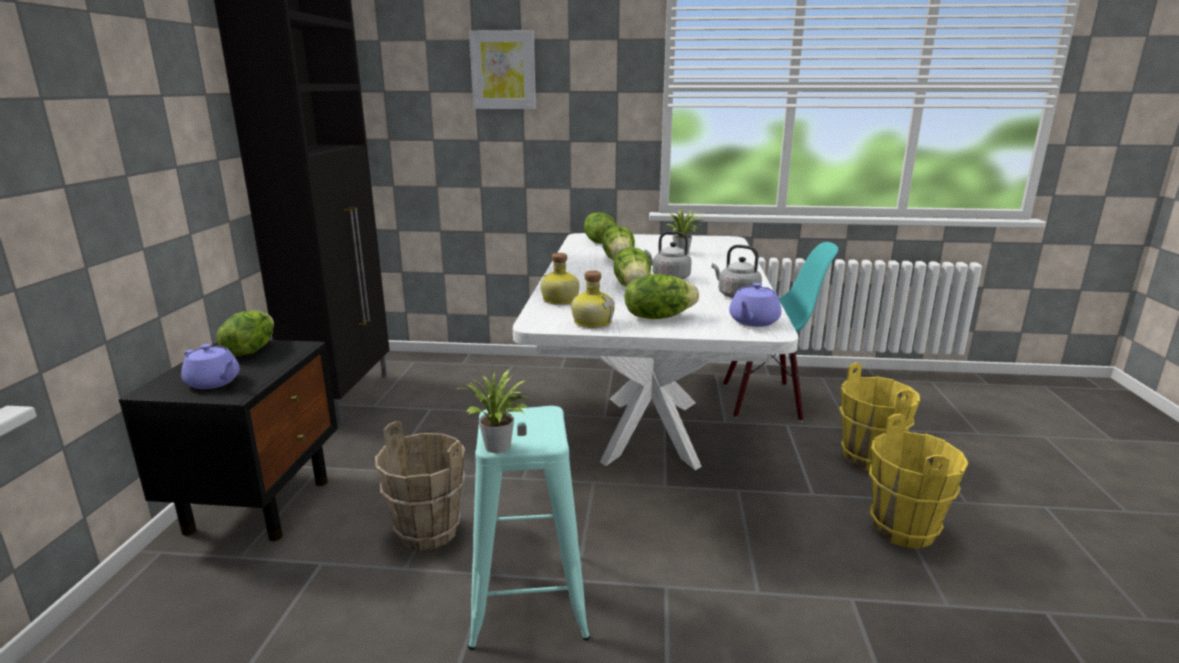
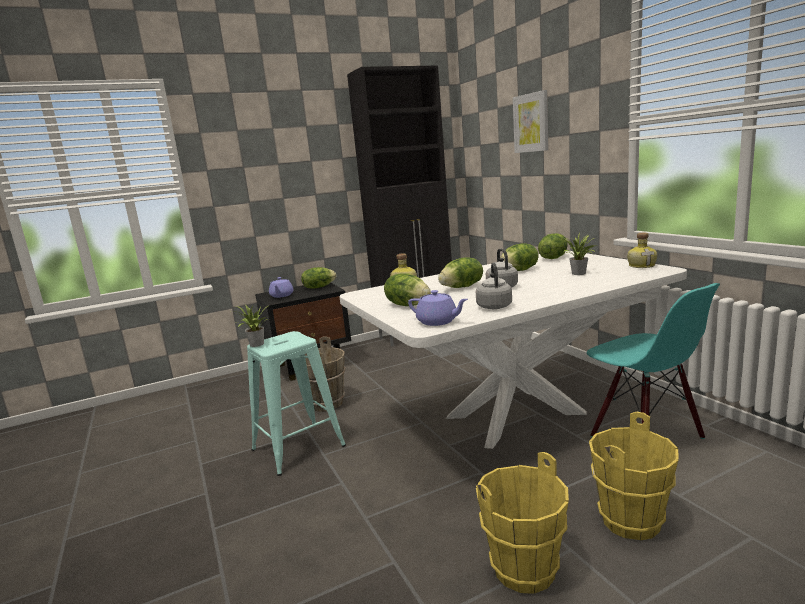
camera: 60 degrees right, 5 degrees down
(592, 322) = (375, 299): bottle -> bottle (642, 266)
(753, 322) = (438, 322): purple teapot -> purple teapot turned 150 degrees counterclockwise

